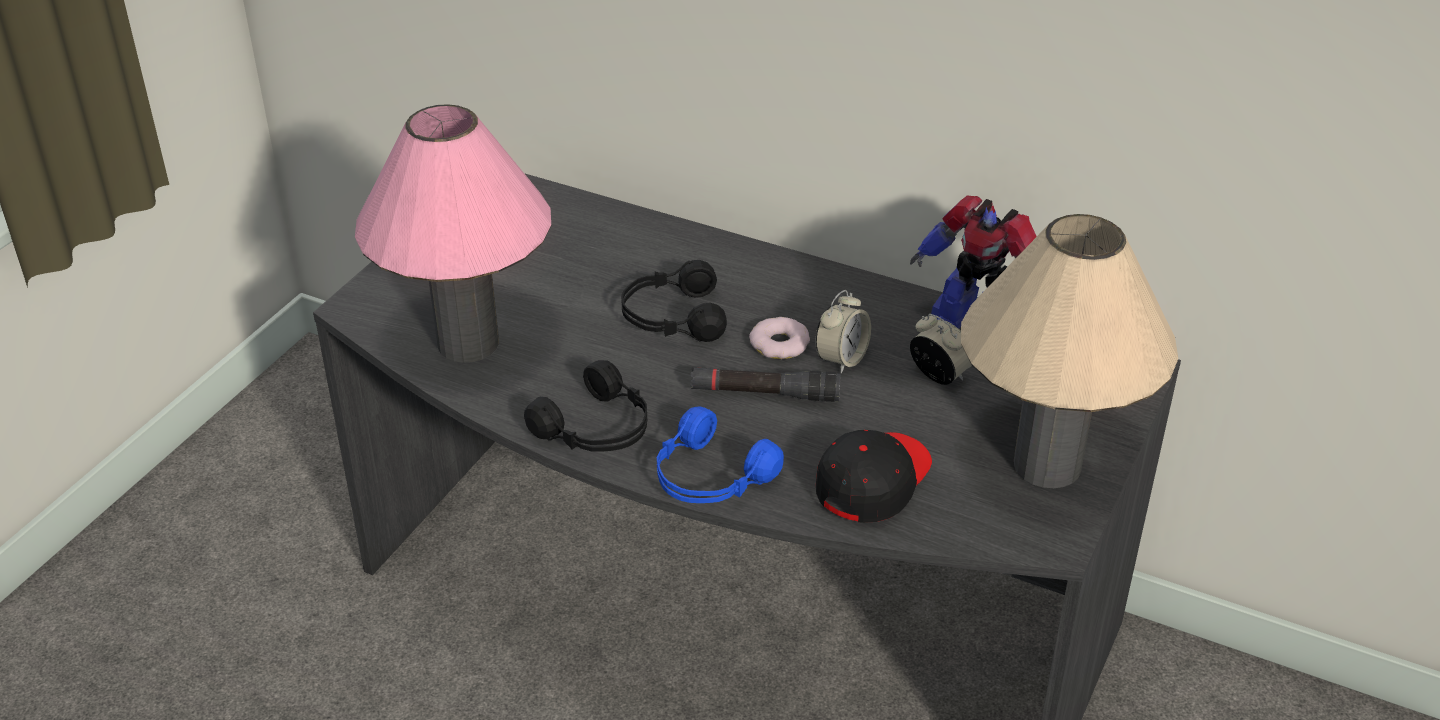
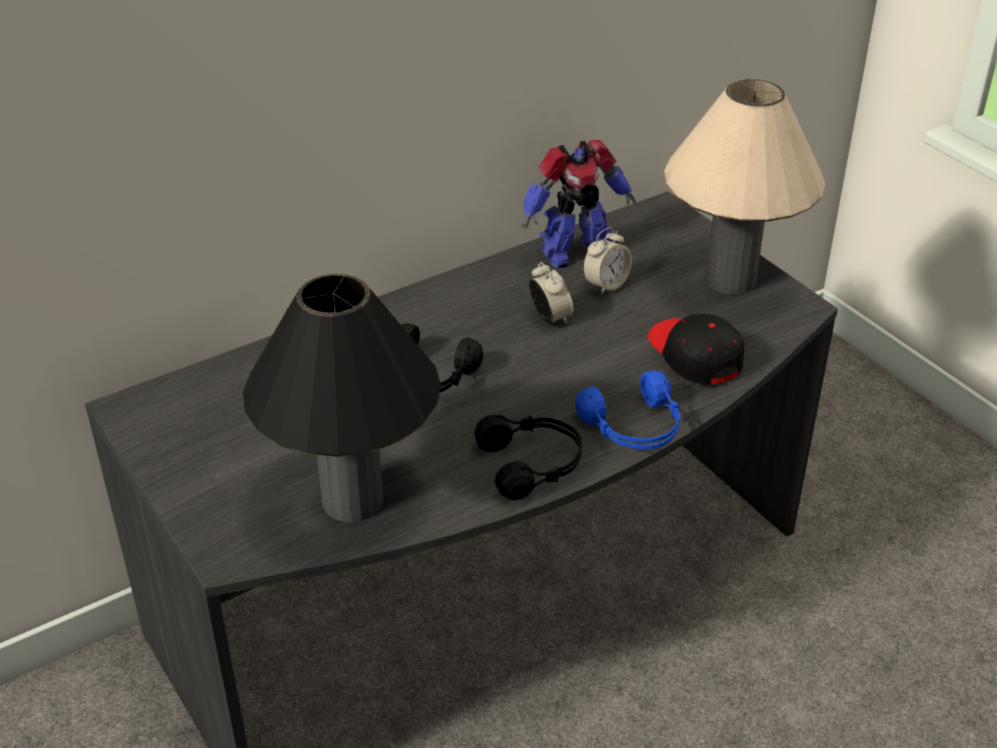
camera: 60 degrees left, 0 degrees up
(468, 343) = (352, 500): pink table lamp -> black table lamp
(764, 393) = (559, 366): black flashlight -> none
(780, 344) = (507, 338): donut -> none
(939, 376) = (606, 285): alarm clock -> alarm clock turned 150 degrees clockwise

